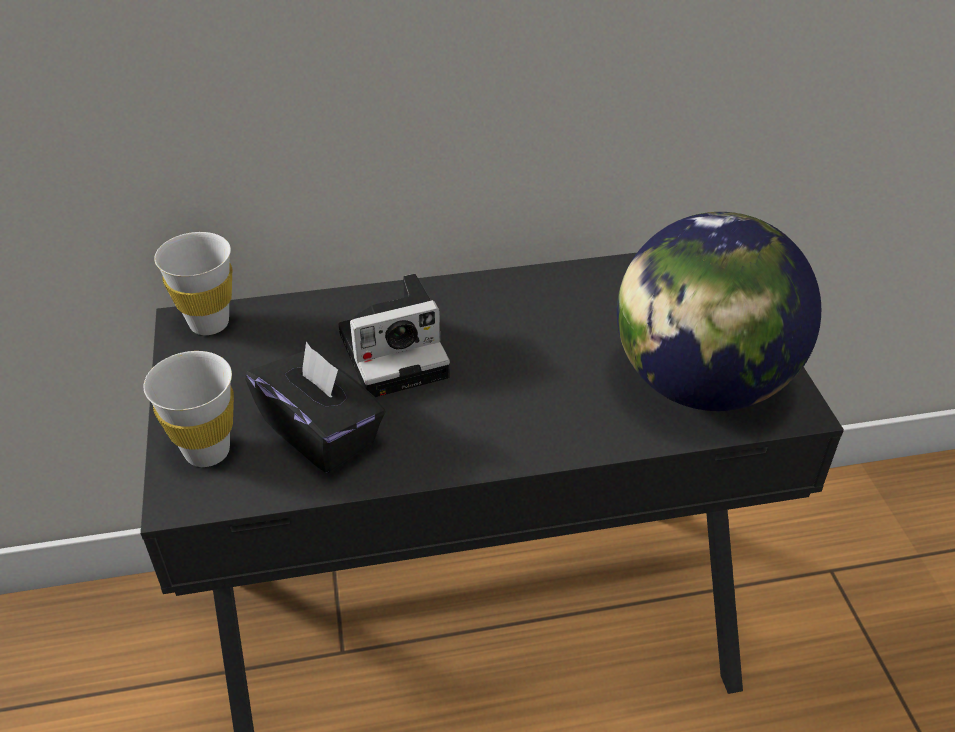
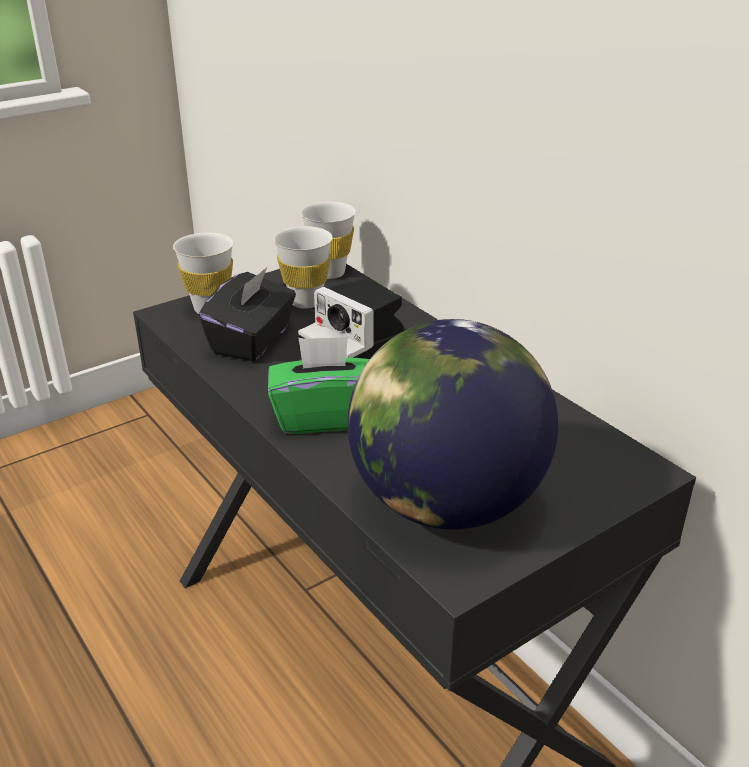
camera: 65 degrees right, 10 degrees down
(264, 363) = (306, 302): none -> white cup
(520, 418) = (325, 416): none -> green tissue box

